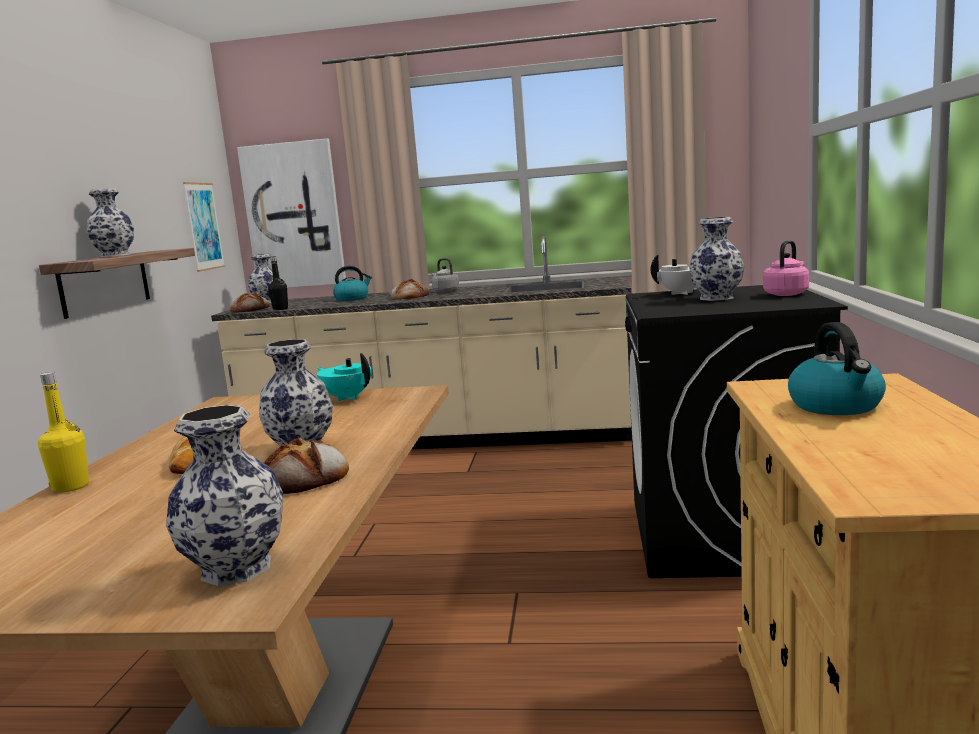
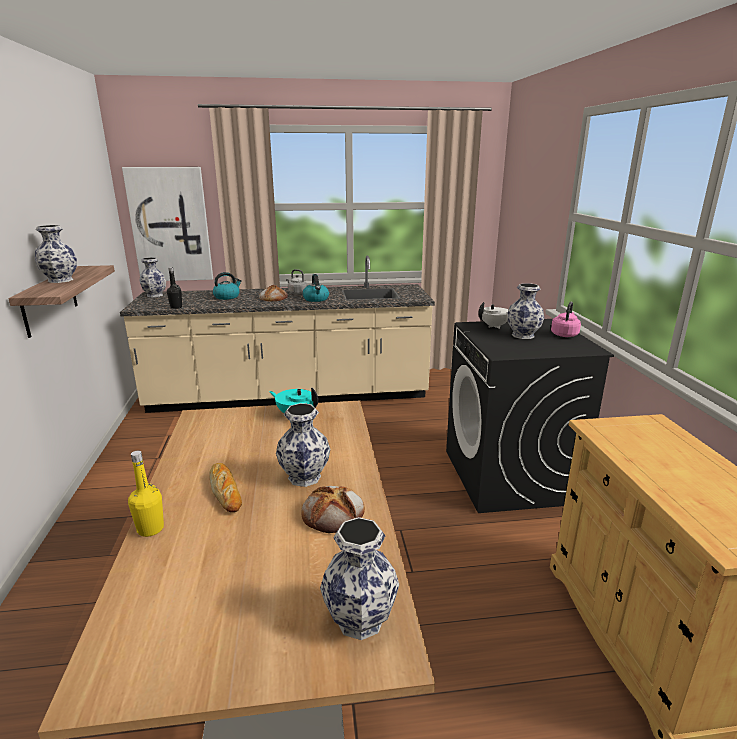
camera: 15 degrees left, 10 degrees up
(204, 226) = (103, 236): picture -> none
(250, 309) = (149, 305): bread -> none
(836, 406) = (652, 451): kettle -> kettle (316, 299)

